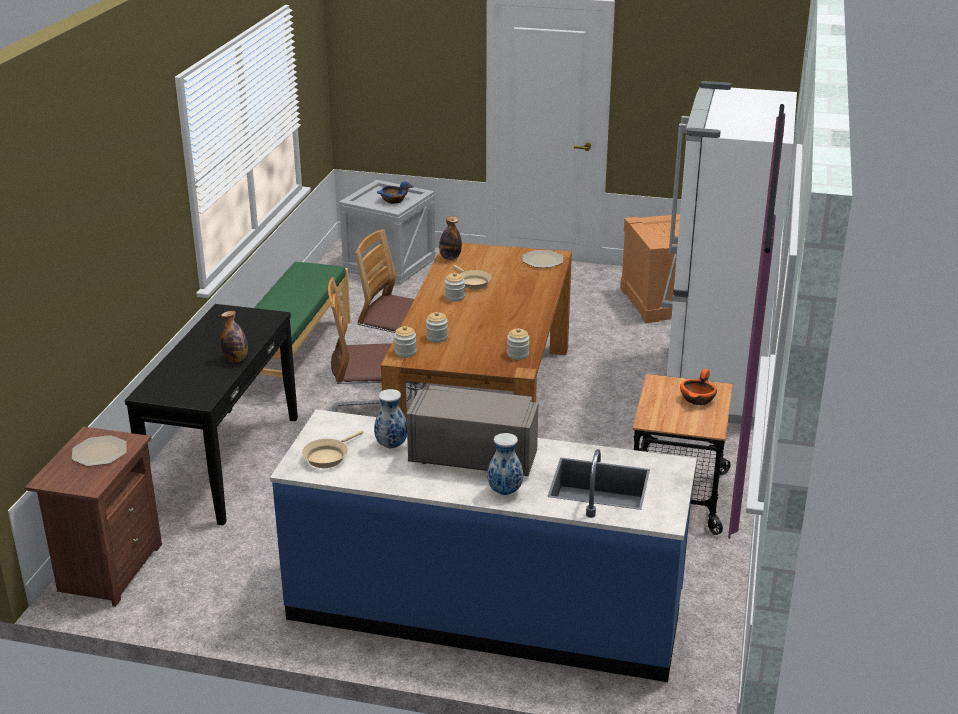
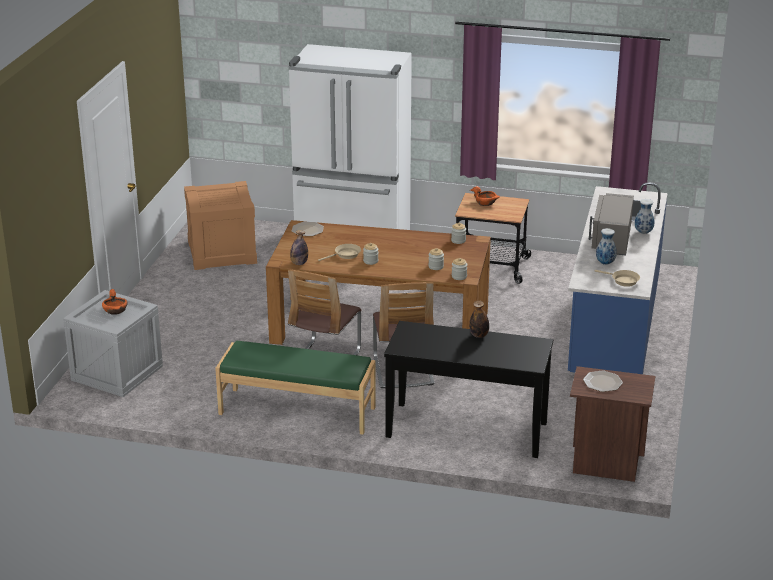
camera: 90 degrees left, 0 degrees up
(393, 200) = (115, 310): blue bowl -> orange bowl

